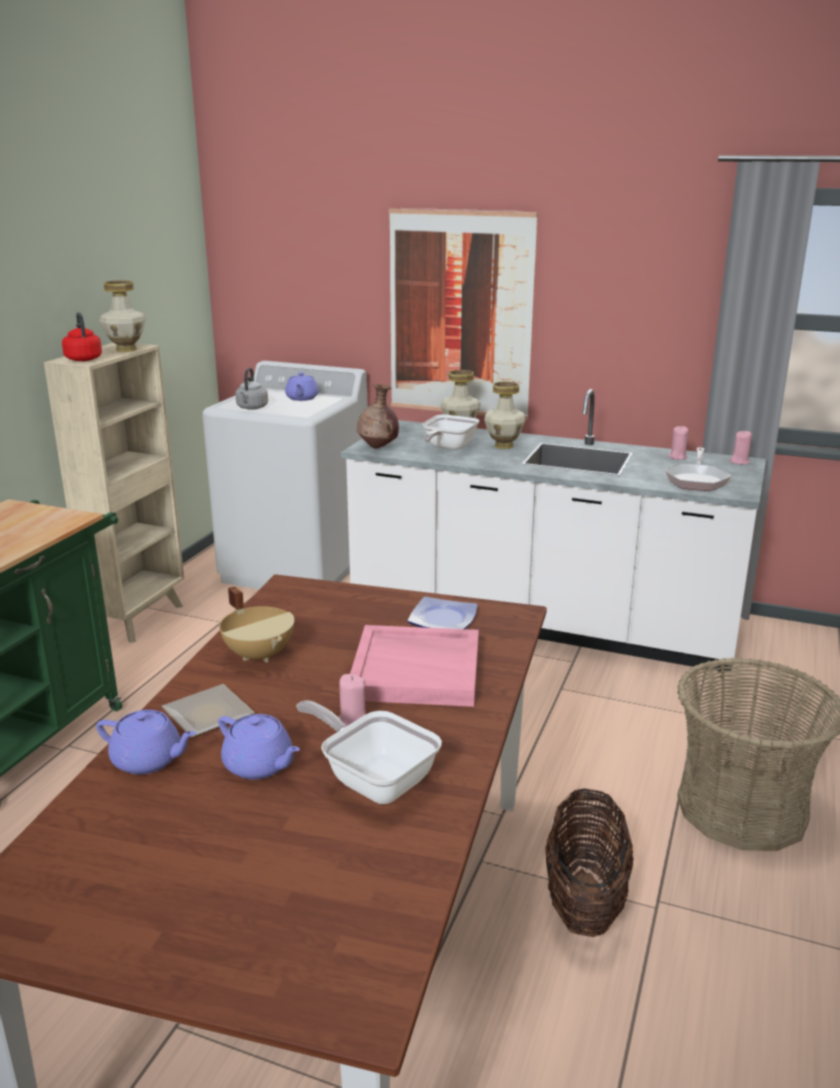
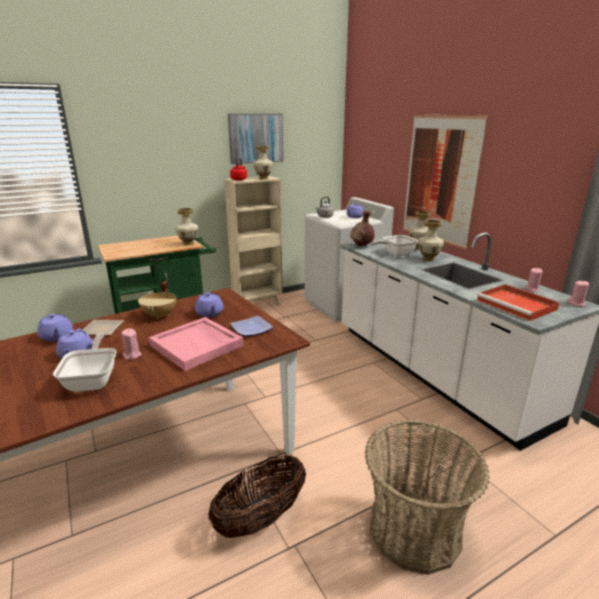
camera: 40 degrees right, 0 degrees up
(60, 517) = (188, 243): none -> vase
(79, 266) = (256, 138): none -> picture
(335, 622) = (210, 313): none -> purple teapot
(697, 480) = (517, 305): frying pan -> red tray

